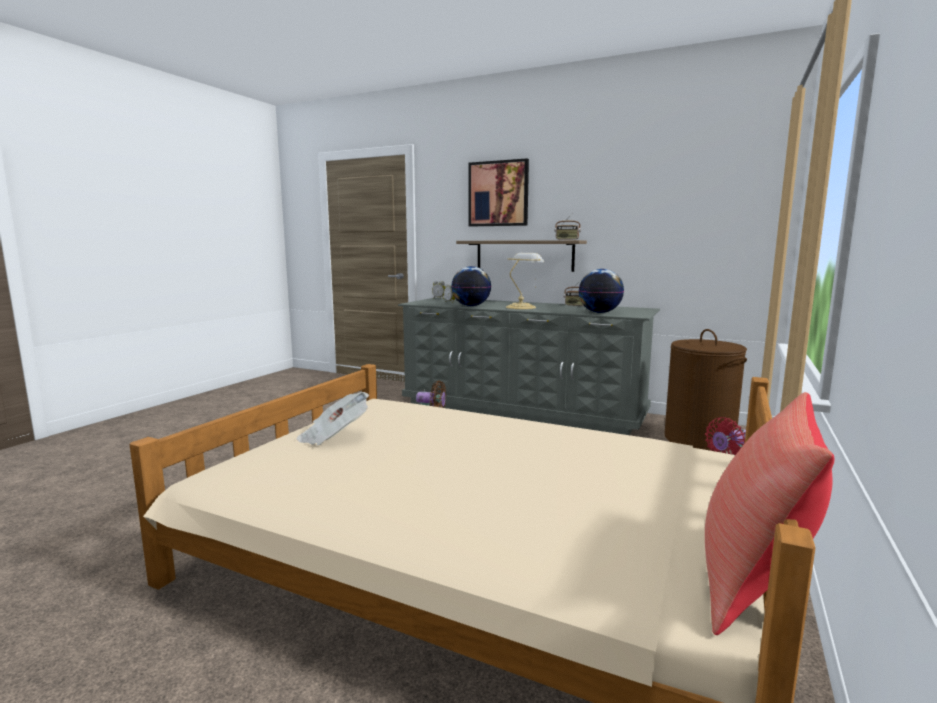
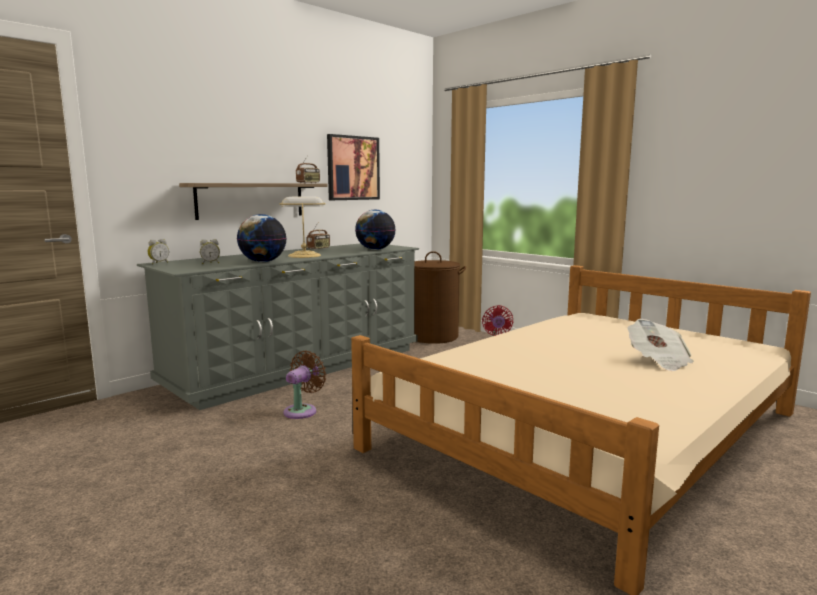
camera: 70 degrees left, 0 degrees up
(334, 436) = (520, 389): newspaper -> newspaper (658, 361)
(498, 194) = (215, 126): picture -> picture (353, 168)
(754, 580) = (727, 336): red pillow -> none

